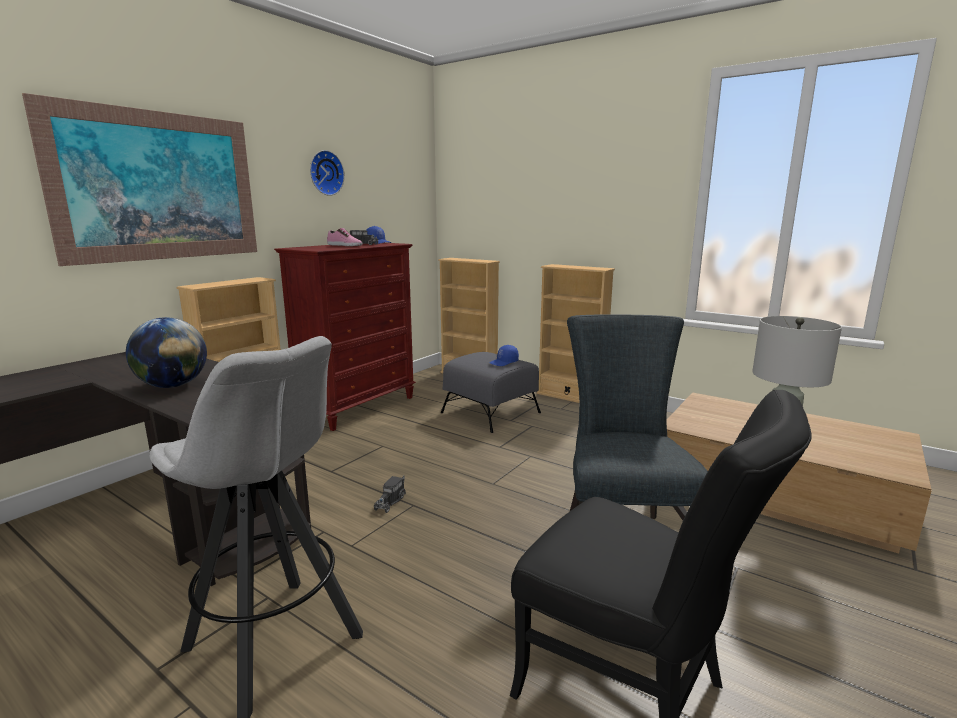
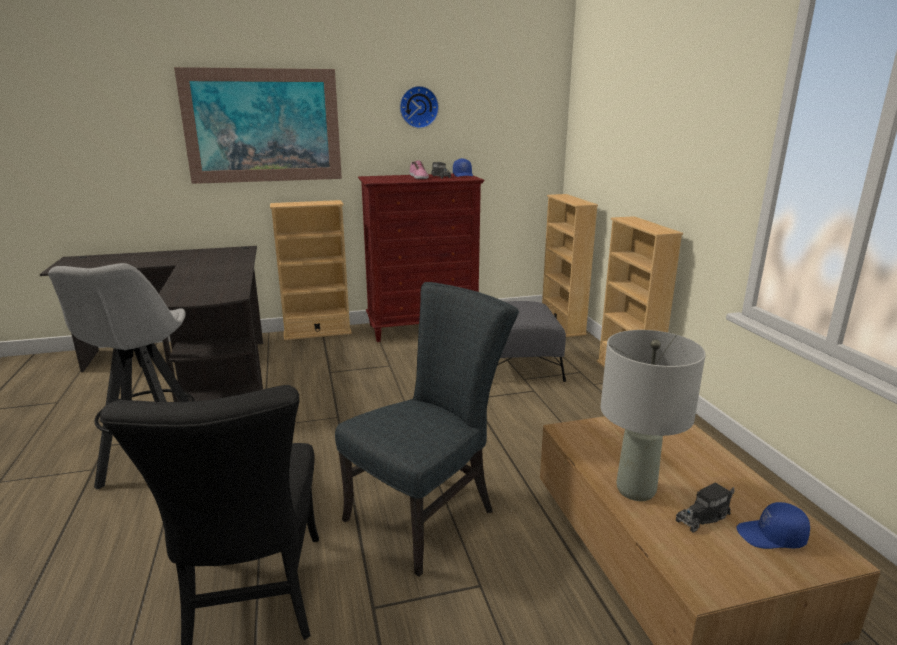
camera: 40 degrees right, 5 degrees up
(173, 386) = (197, 277): globe -> none
(390, 501) = (329, 408): toy truck -> toy truck (703, 517)
(504, 362) = (524, 317): blue cap -> blue cap (771, 537)

